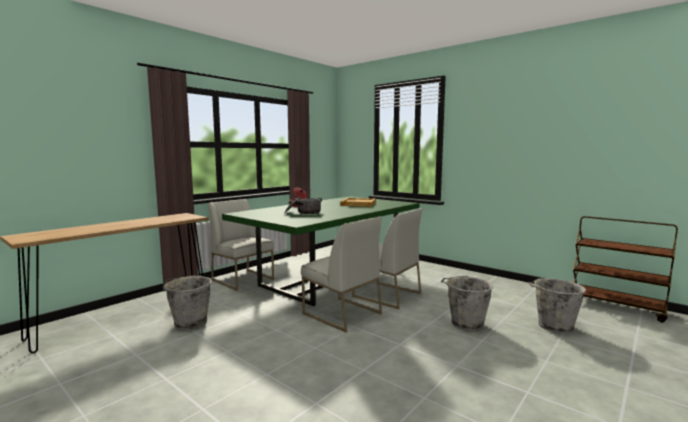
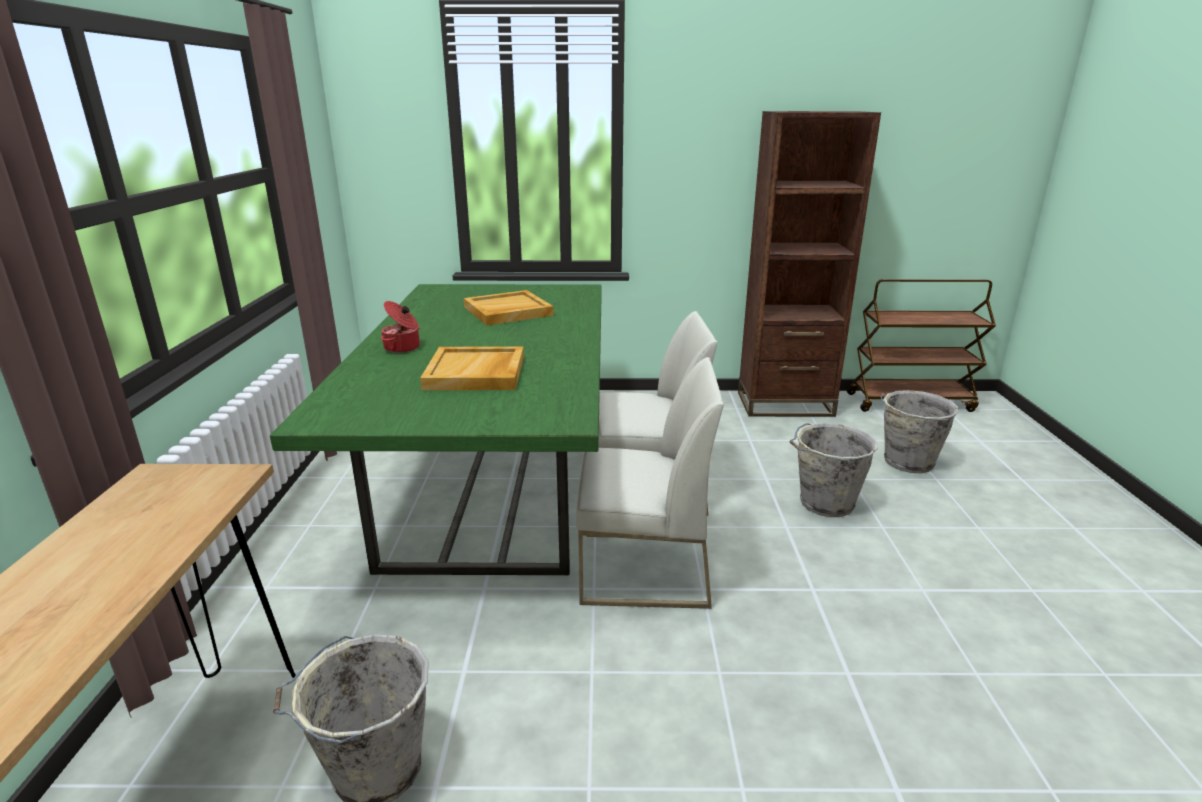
camera: 40 degrees left, 15 degrees up
(243, 279) = (302, 570): white chair -> none
(303, 213) = (476, 373): cooking pot -> beige tray
(520, 287) = (785, 404): none -> brown bookcase

